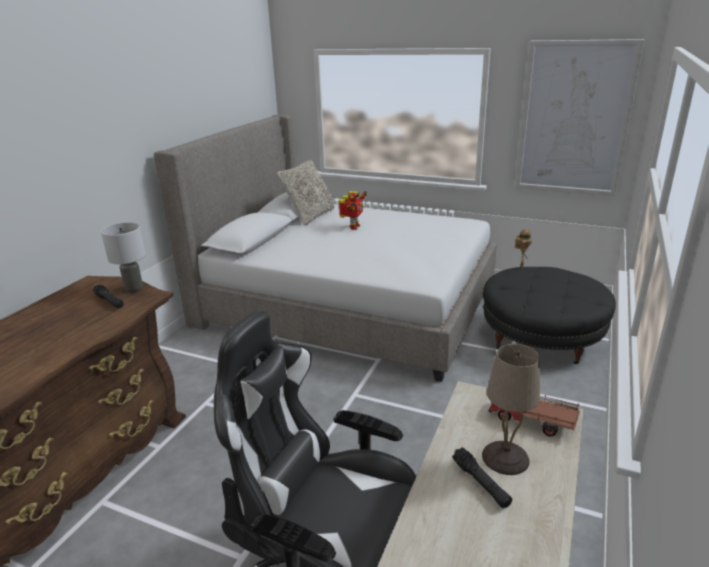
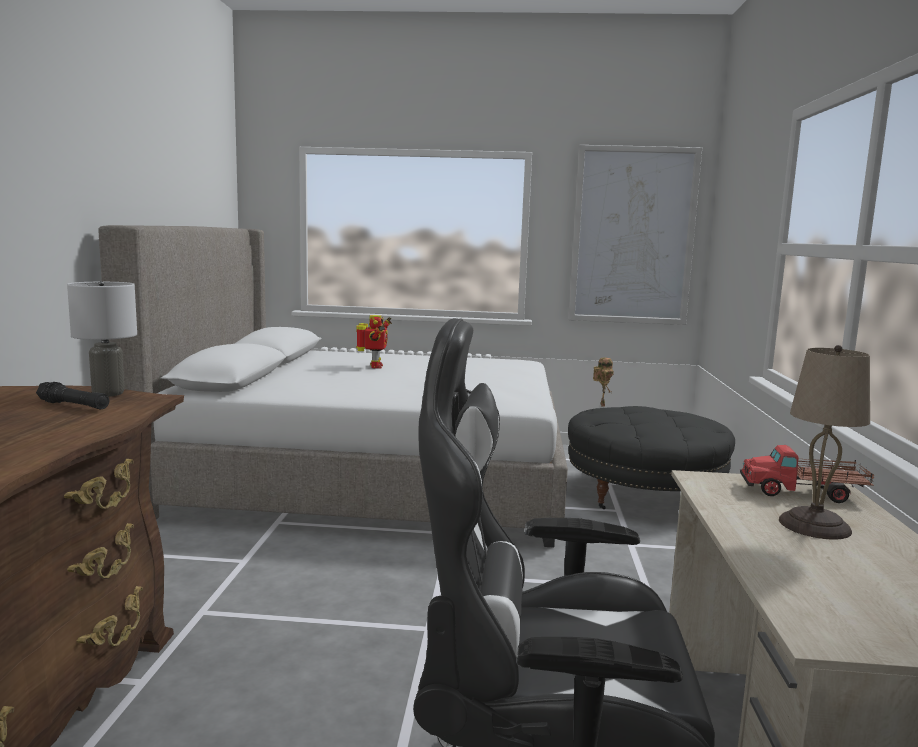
camera: 20 degrees left, 15 degrees down
(309, 215) = (301, 359): beige pillow -> none
(481, 483) = (816, 550): black flashlight -> none

